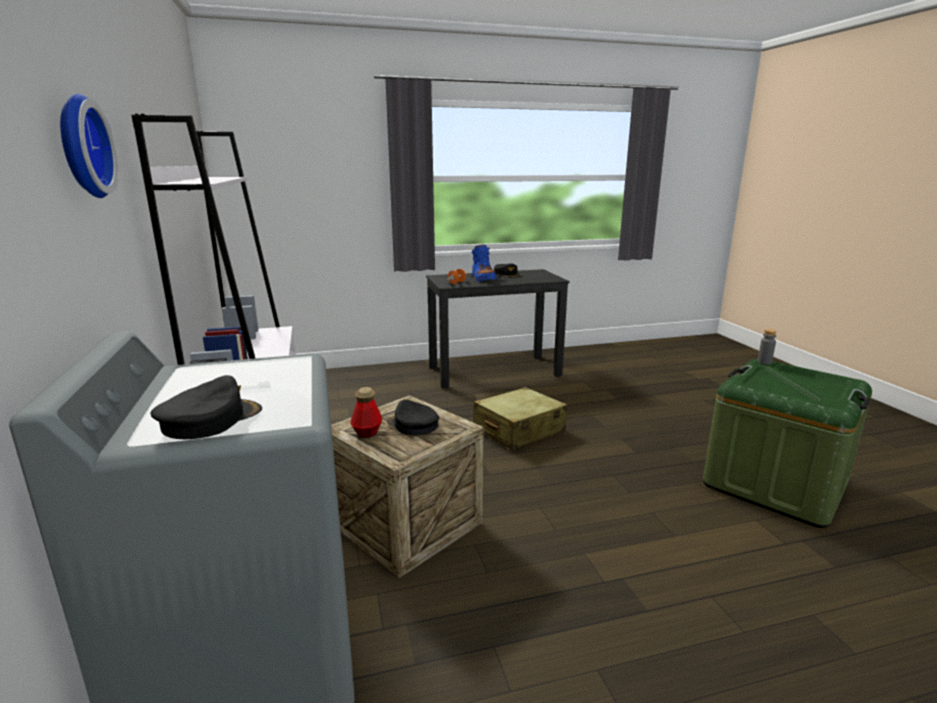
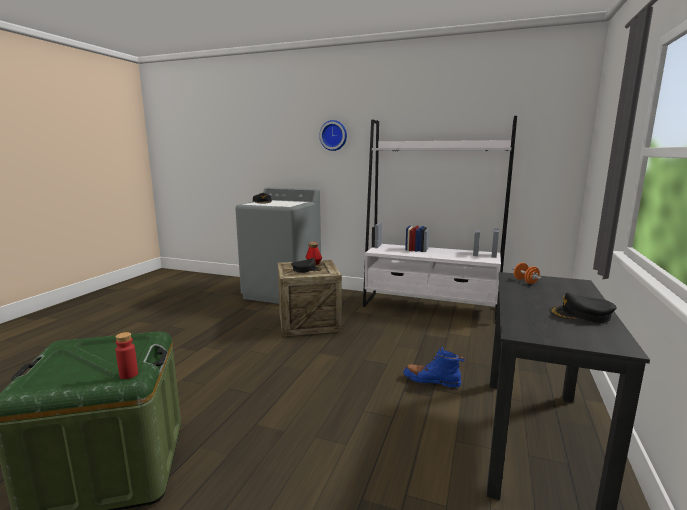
camera: 125 degrees right, 5 degrees down
(483, 278) = (550, 296): blue boot -> blue boot (432, 380)
(518, 430) = (360, 386): beige suitcase -> none
(764, 362) = (129, 374): grey bottle -> red bottle

